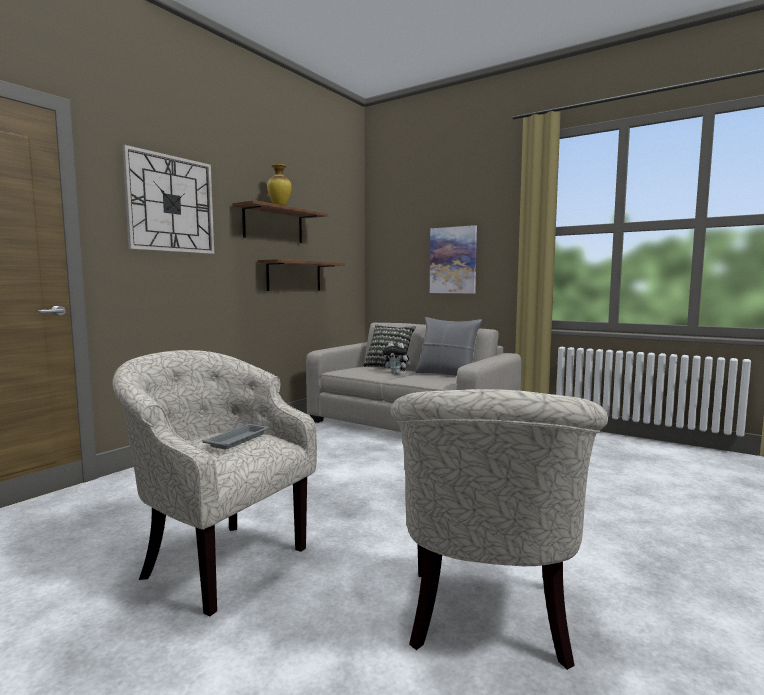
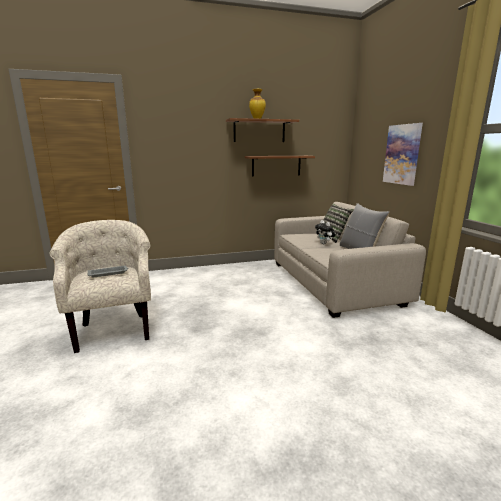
camera: 40 degrees right, 10 degrees up
(170, 204) = (181, 125): wall clock -> none
(488, 621) = (147, 422): beige armchair -> none

